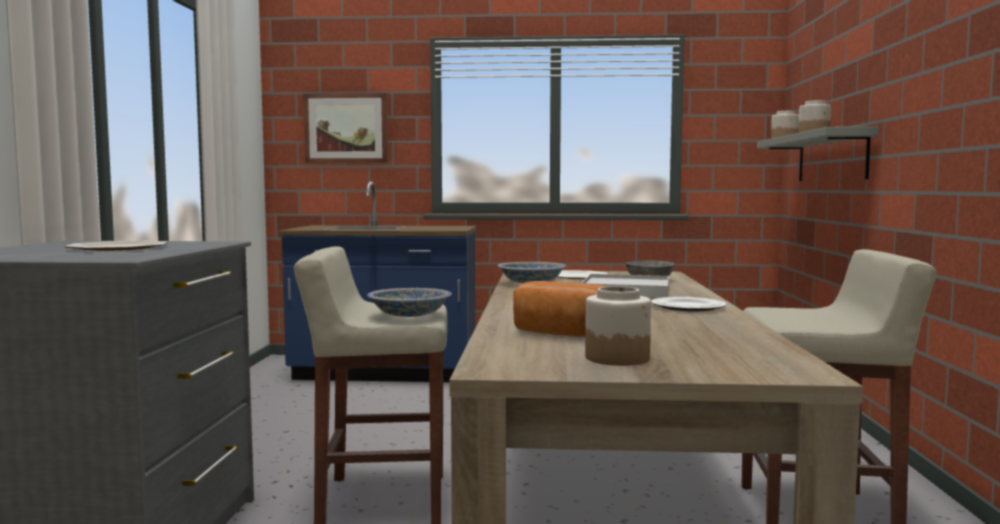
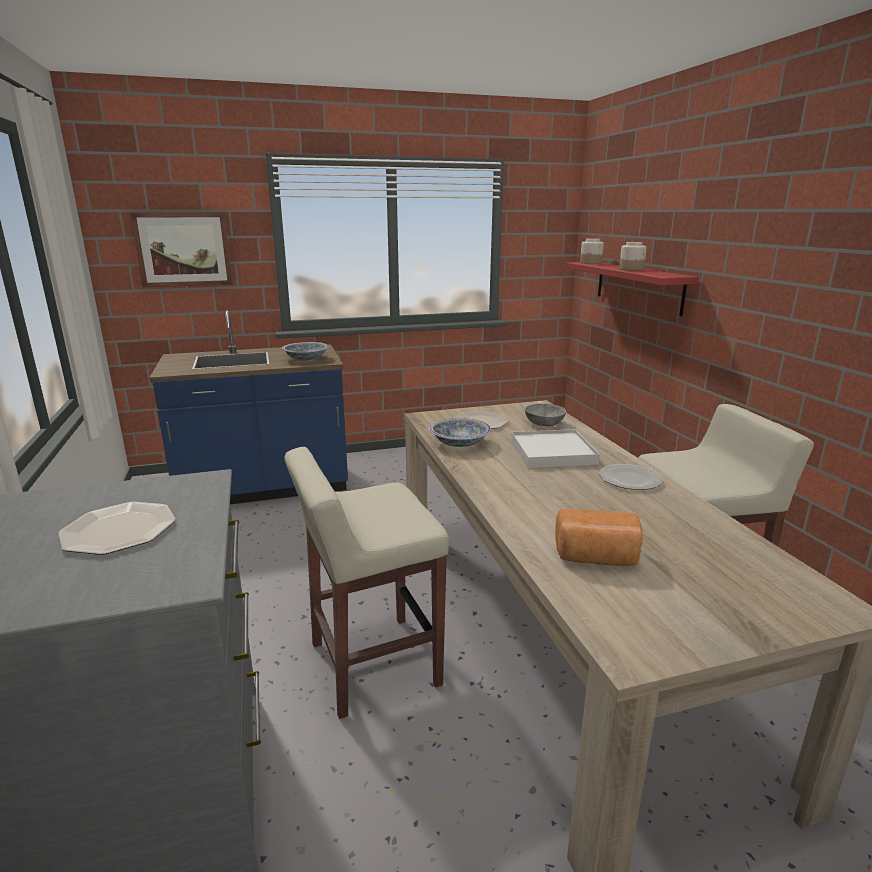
camera: 20 degrees left, 15 degrees up
(409, 316) = (405, 520): bowl -> bowl (306, 359)
(617, 358) = (693, 605): jar -> none
(831, 157) = (638, 286): grey shelf -> red shelf

